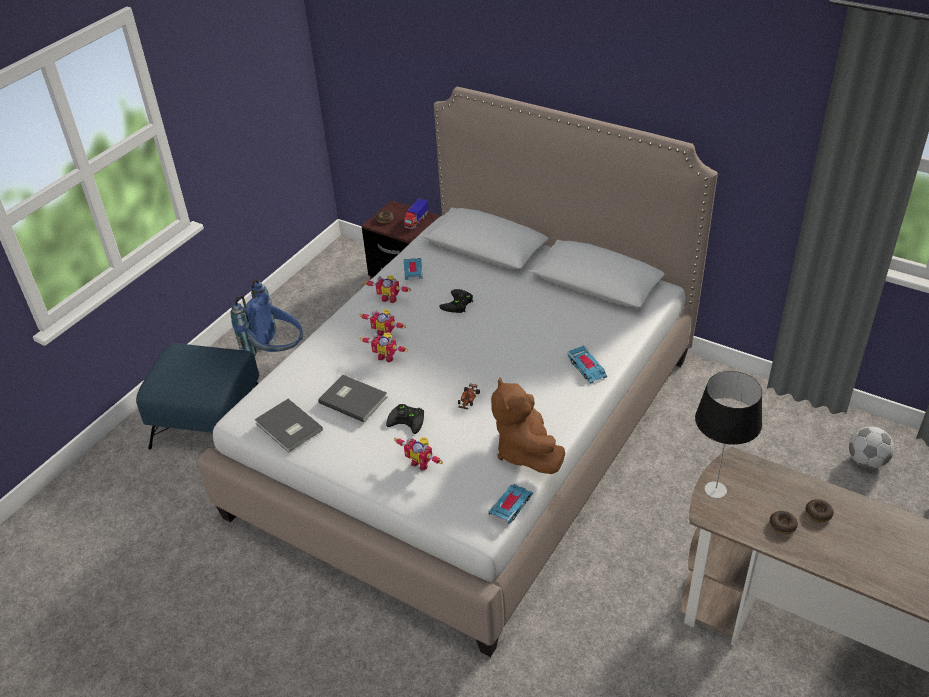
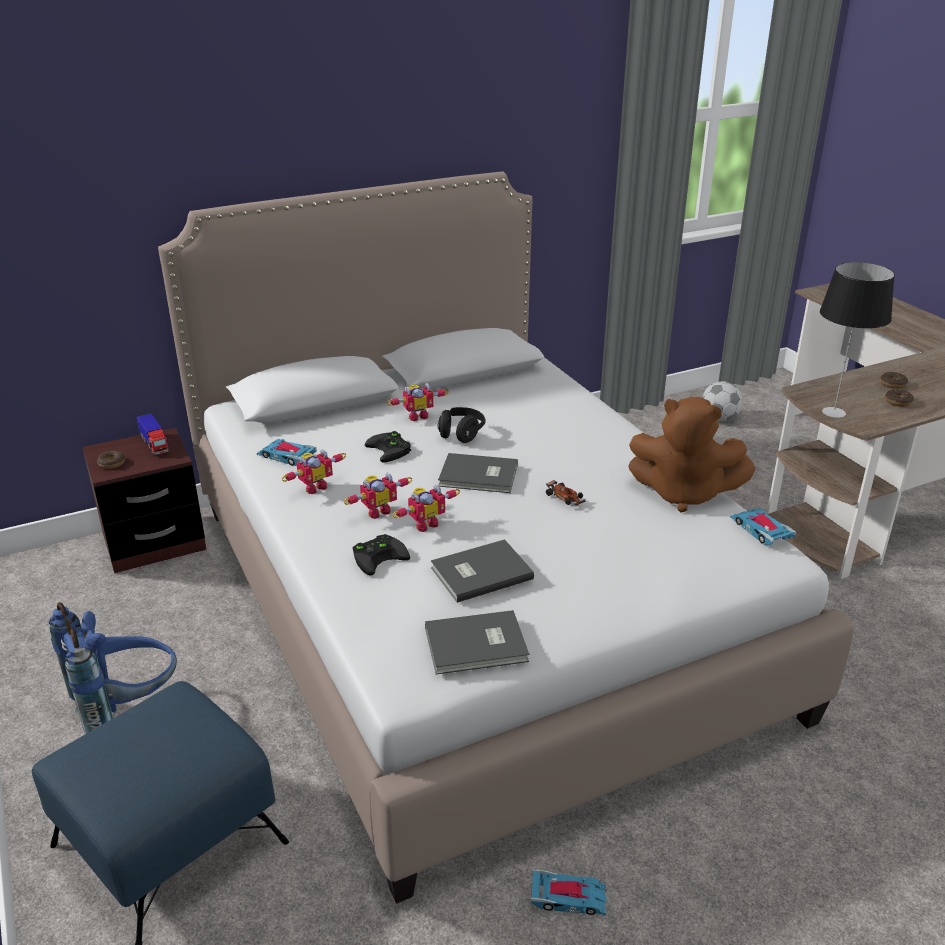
camera: 60 degrees left, 10 degrees down
(408, 420) = (558, 548): black game controller -> black game controller (379, 556)
(421, 462) = (643, 563): toy robot -> toy robot (417, 416)
(459, 353) = (479, 477): none -> grey book
(506, 322) = (461, 434): none -> black headphones
(587, 367) = (588, 419): toy car -> toy car (568, 897)

